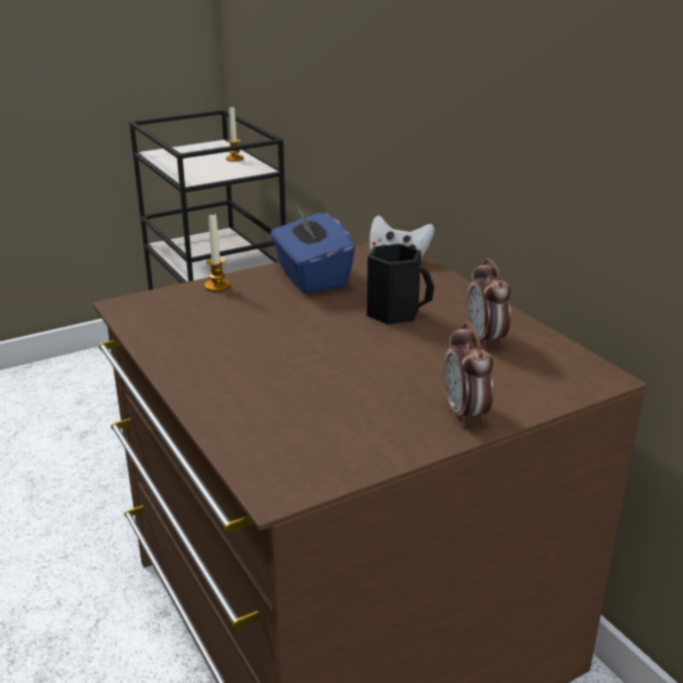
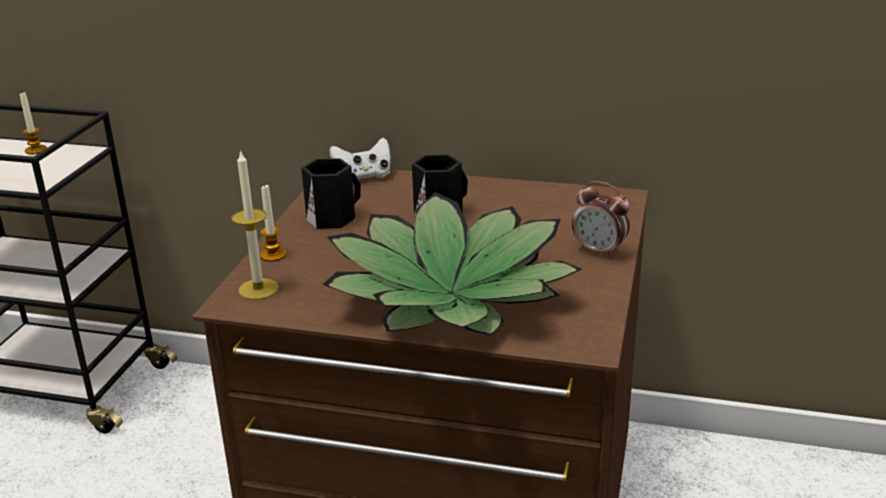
camera: 45 degrees left, 0 degrees up
(160, 305) = (258, 289): none -> candle
(268, 378) = (450, 293): none -> potted plant
(311, 277) = (332, 217): blue tissue box -> black mug
(486, 339) = (526, 205): alarm clock -> none

